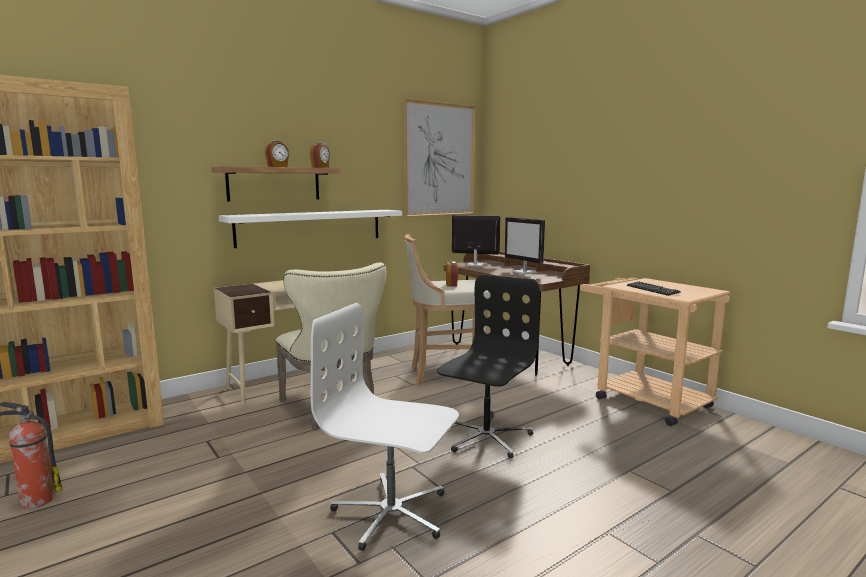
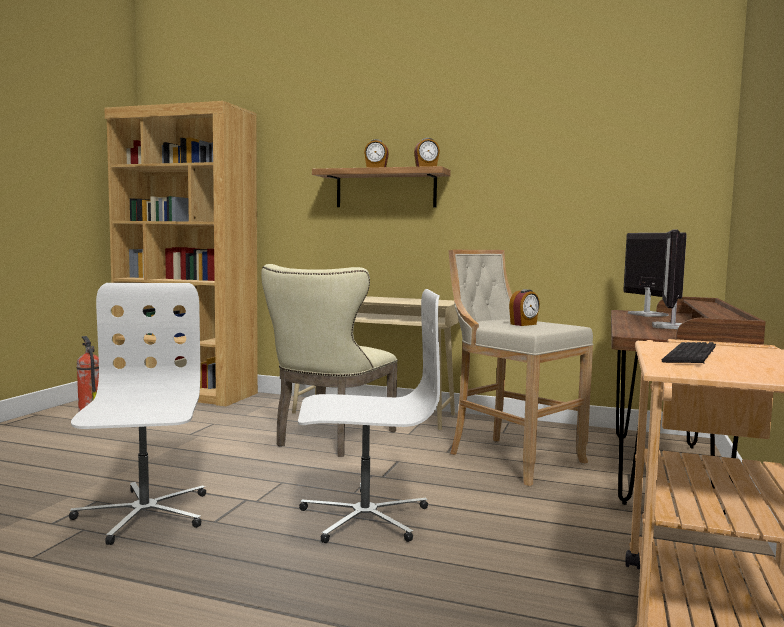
camera: 55 degrees right, 5 degrees down
(311, 227) = (424, 240): white shelf -> none
(440, 160) = (635, 151): picture -> none
(485, 437) = (364, 517): black office chair -> white office chair

